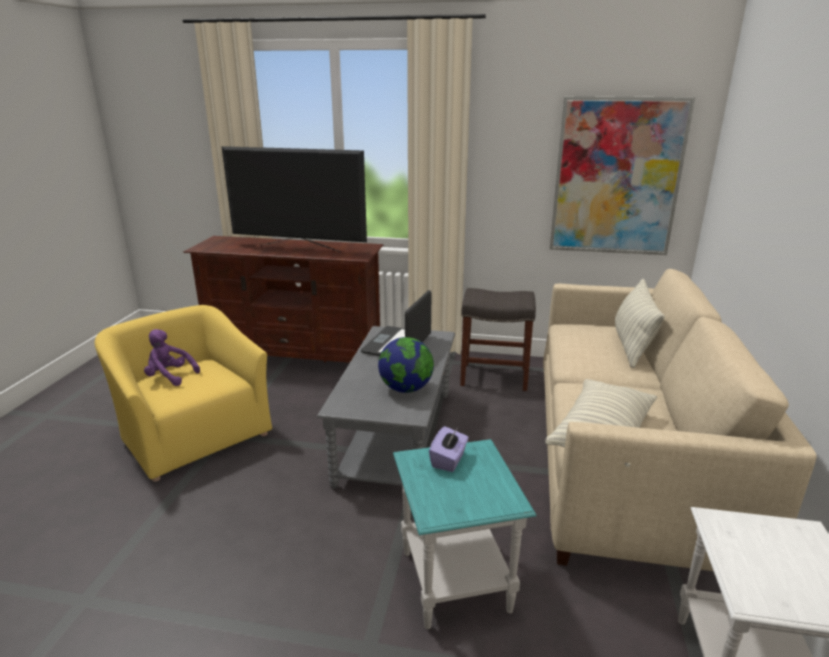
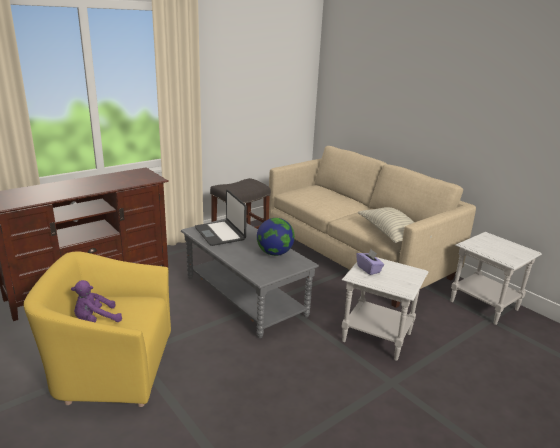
camera: 50 degrees left, 0 degrees up
(299, 248) = (92, 185): television -> none
(456, 582) = (377, 337): turquoise side table -> white side table
(616, 177) = (276, 96): picture -> none
(632, 345) = (332, 192): pillow -> none

